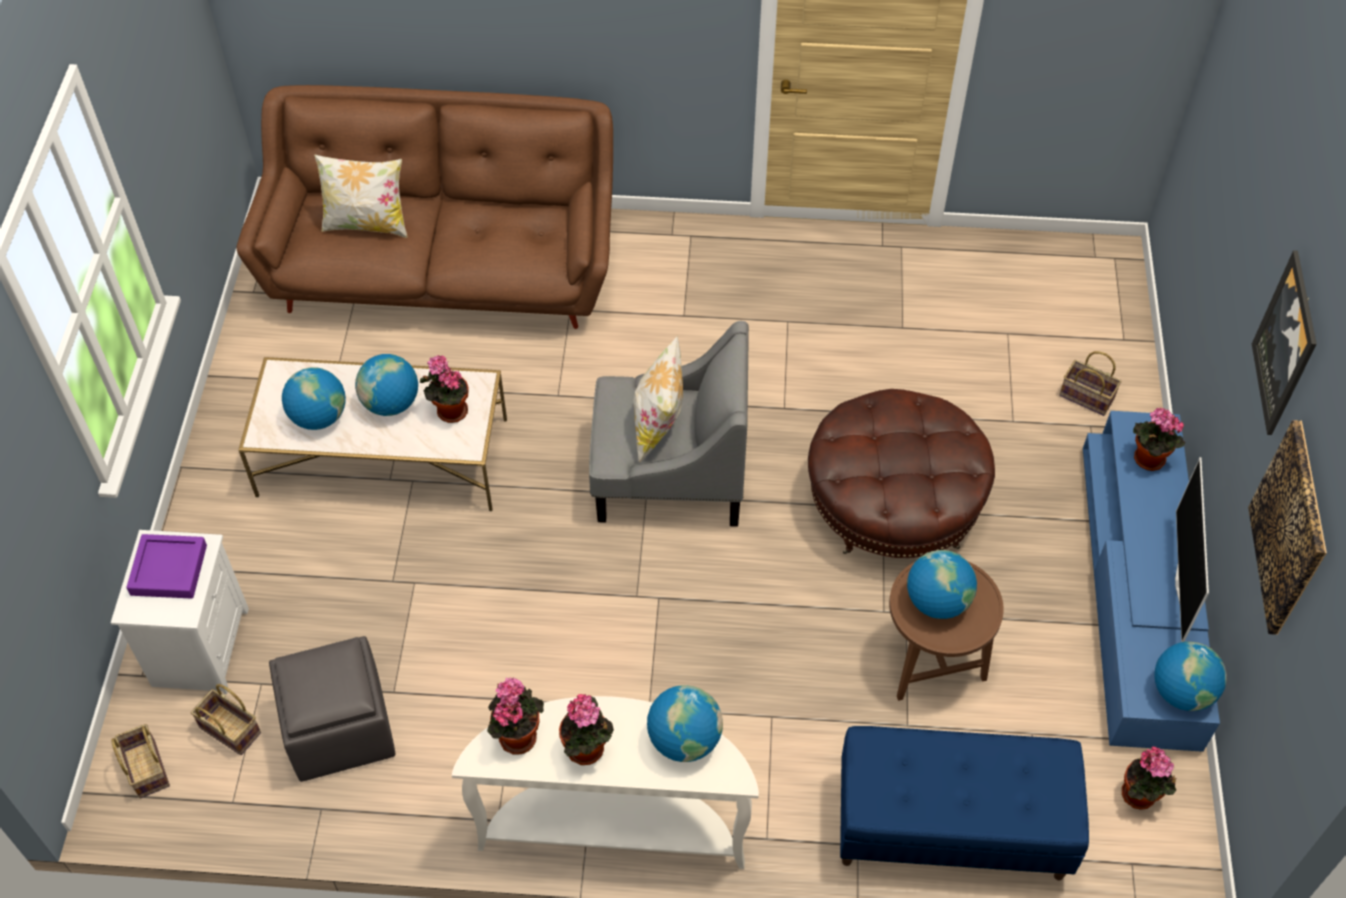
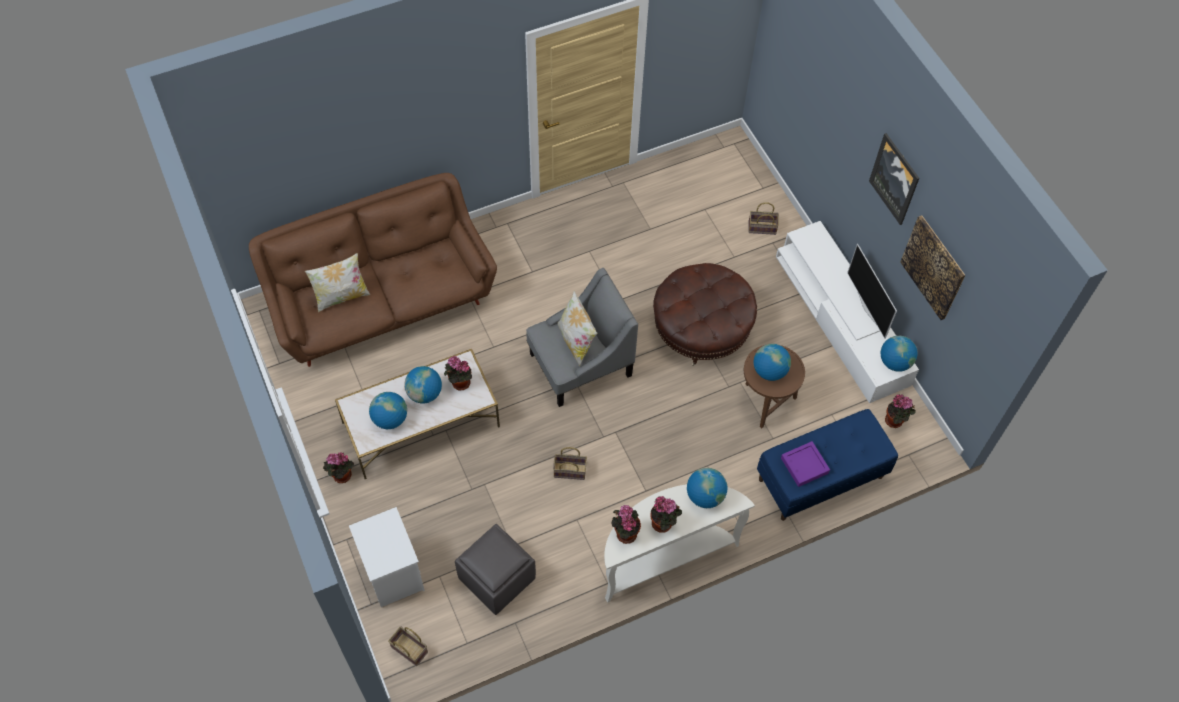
camera: 30 degrees left, 5 degrees up
(169, 570) = (381, 539): purple tray -> purple tray (804, 465)
(232, 730) = (440, 607): basket -> basket (570, 470)
(1138, 590) = (840, 319): blue tv stand -> white tv stand
(1146, 460) = (818, 252): potted plant -> potted plant (341, 476)

